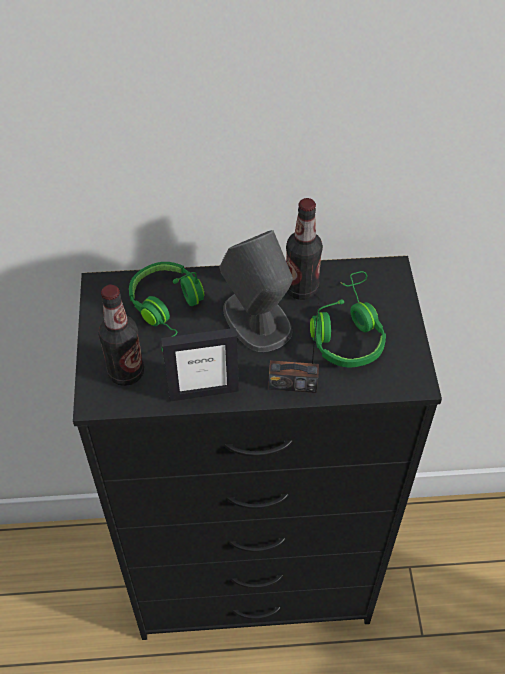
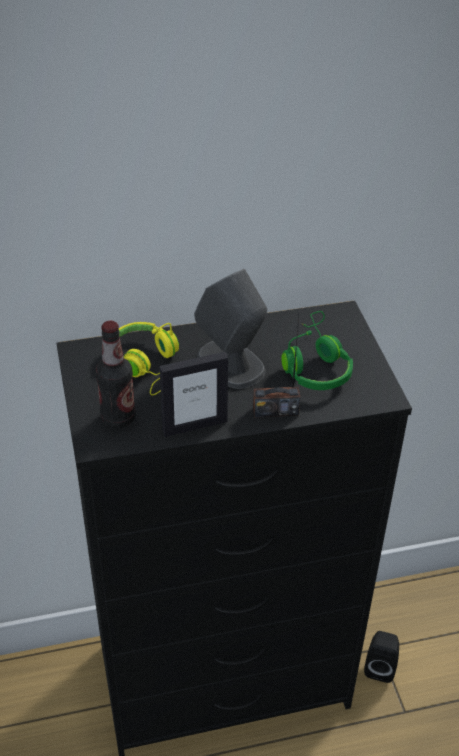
camera: 10 degrees left, 10 degrees down
(169, 311) = (147, 364): green headphones -> yellow headphones
(301, 289) = (265, 335): bottle -> none
(406, 585) = (380, 666): none -> black speaker

